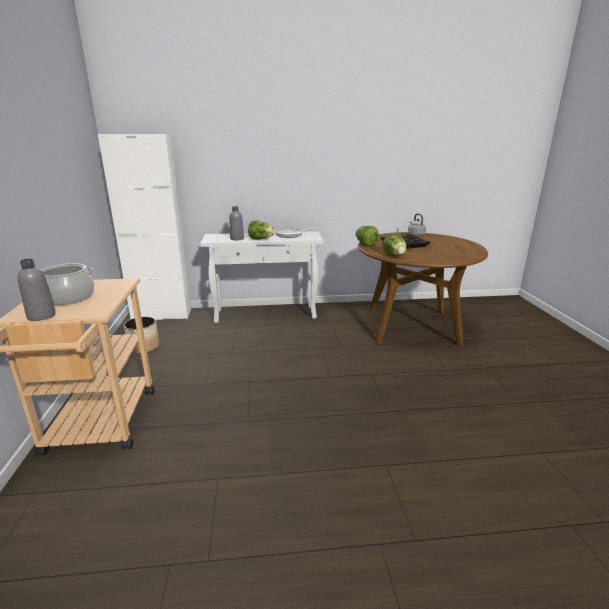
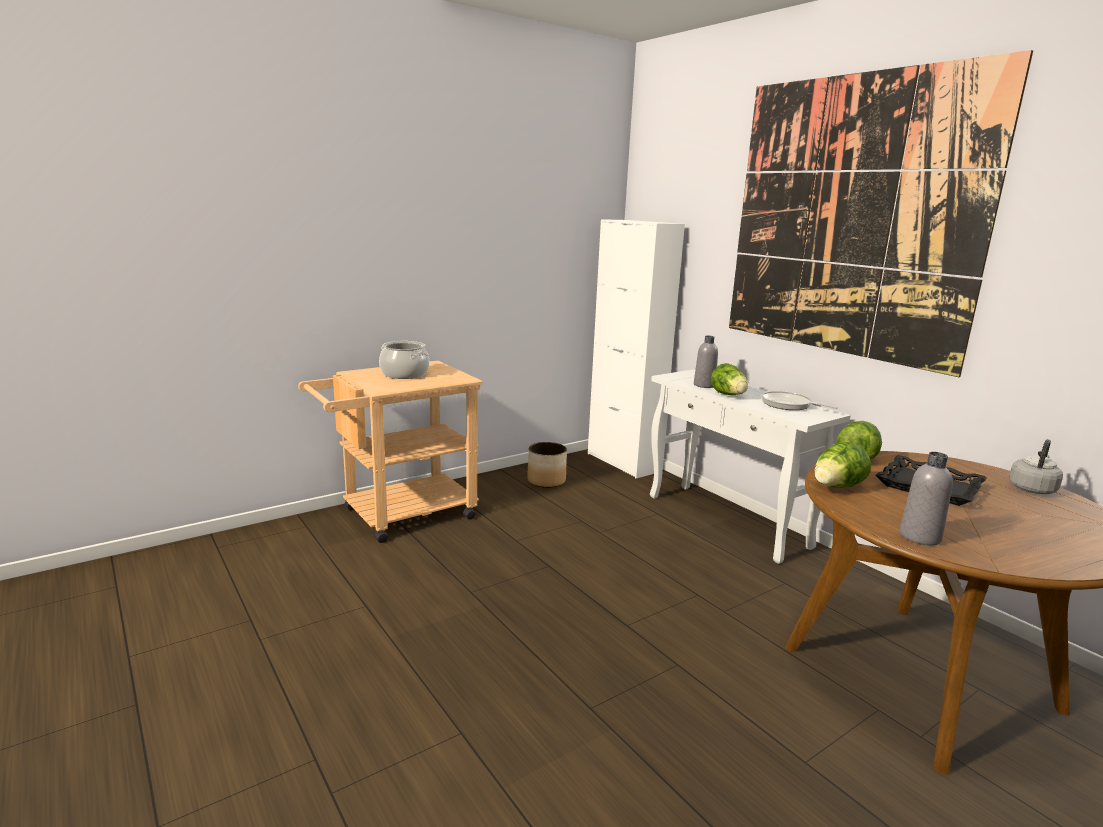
camera: 60 degrees right, 5 degrees down
(41, 316) = (357, 377): grey bottle -> grey bottle (919, 537)
(294, 124) = (849, 218): none -> picture

